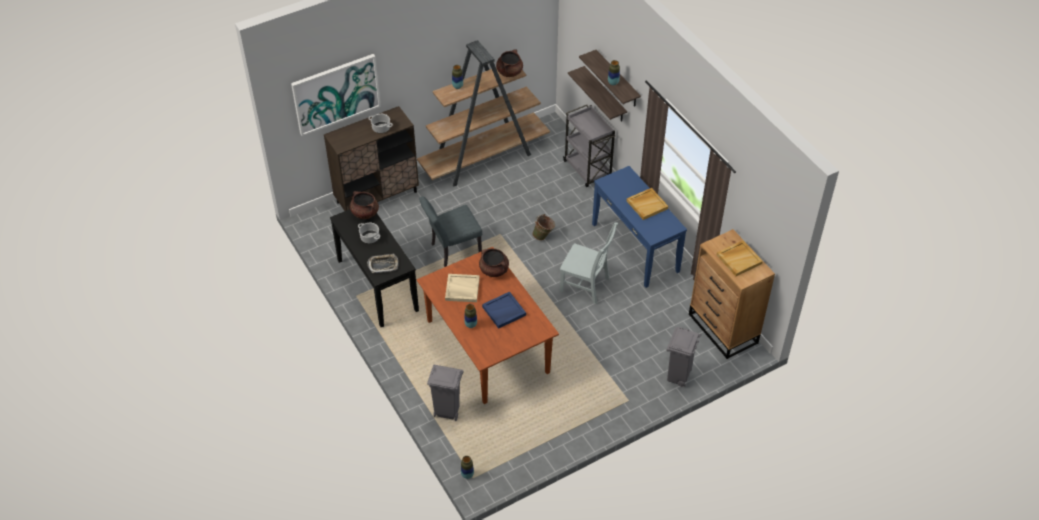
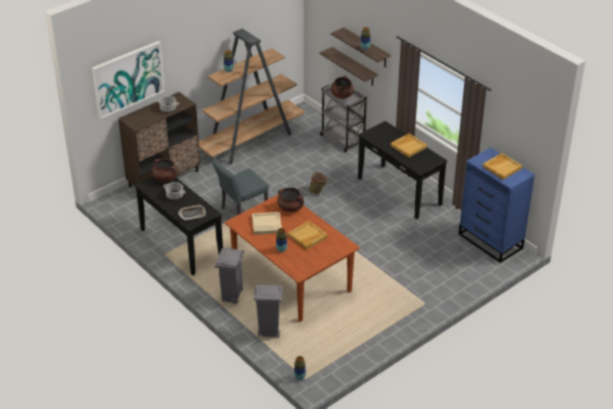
camera: 10 degrees left, 10 degrees down
(504, 311) = (307, 236): blue tray -> beige tray
(509, 72) = (270, 56): brown cooking pot -> brown cooking pot (342, 95)
(586, 286) = (365, 224): grey chair -> none
(635, 247) = (399, 191): blue console table -> black console table
(678, 377) = (463, 281): grey trash can -> grey trash can (231, 297)
(723, 329) = (490, 241): brown dresser -> blue dresser

